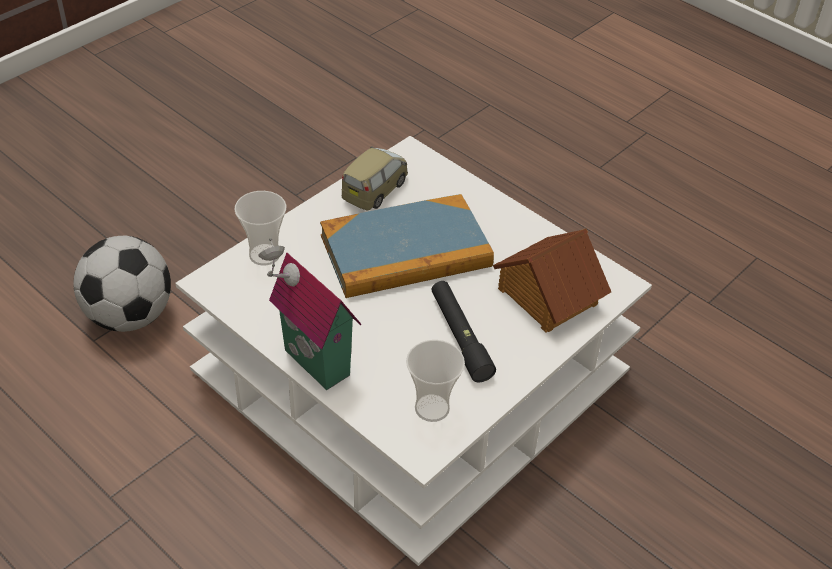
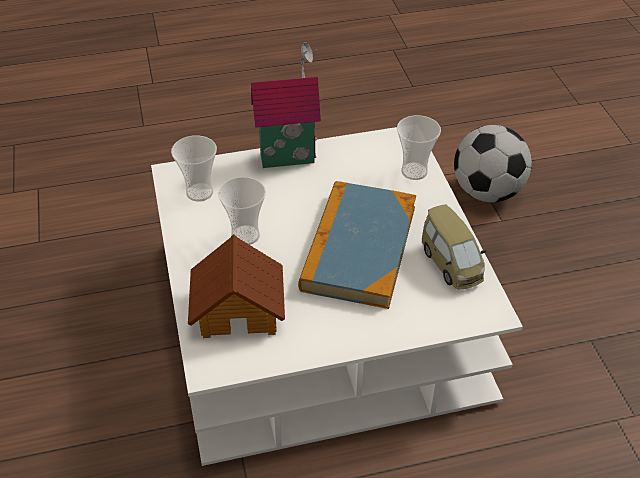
camera: 125 degrees right, 0 degrees up
(460, 337) = (245, 235): black flashlight -> cup

